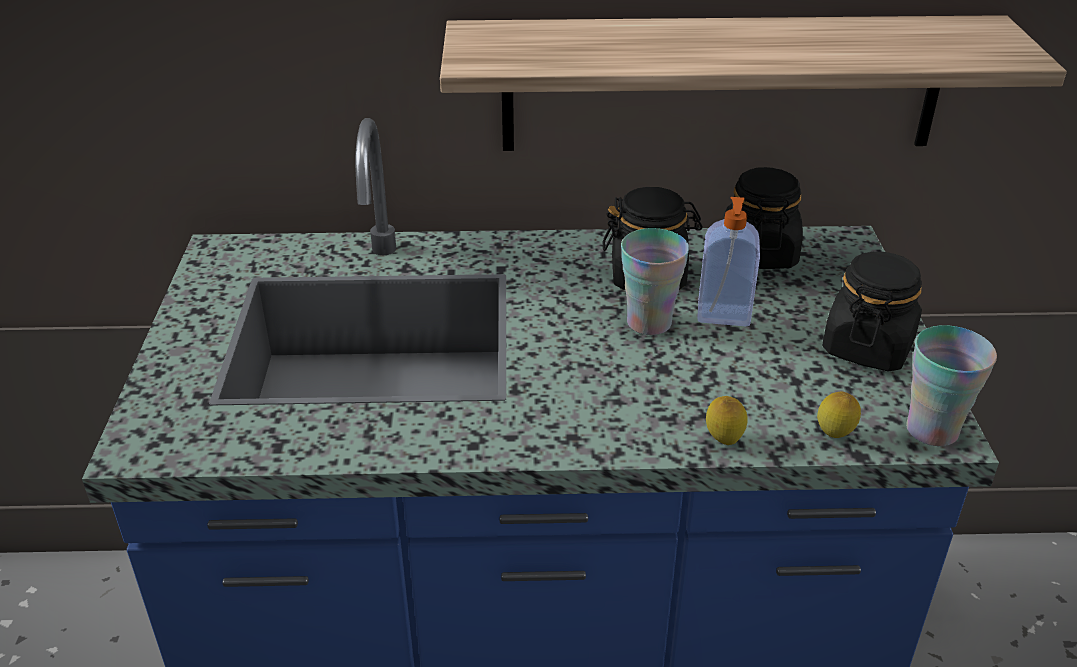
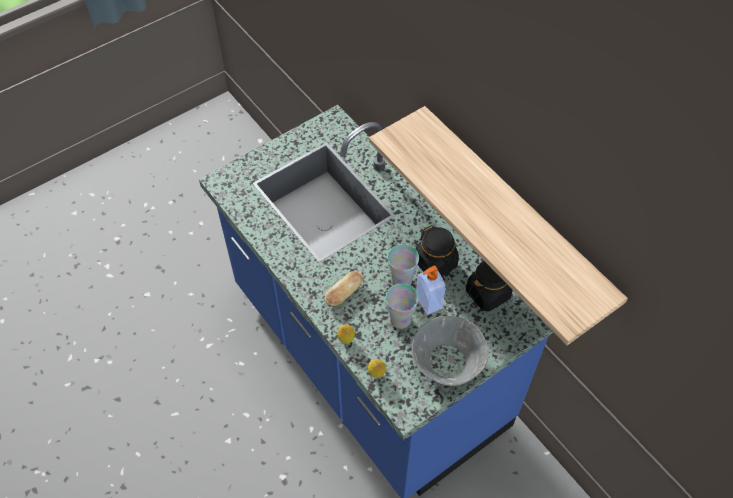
camera: 55 degrees right, 20 degrees up
(612, 398) = (344, 293): none -> bread
(867, 347) = (447, 363): black jar -> grey bowl
(932, 430) = (406, 405): cup -> cup (400, 319)

